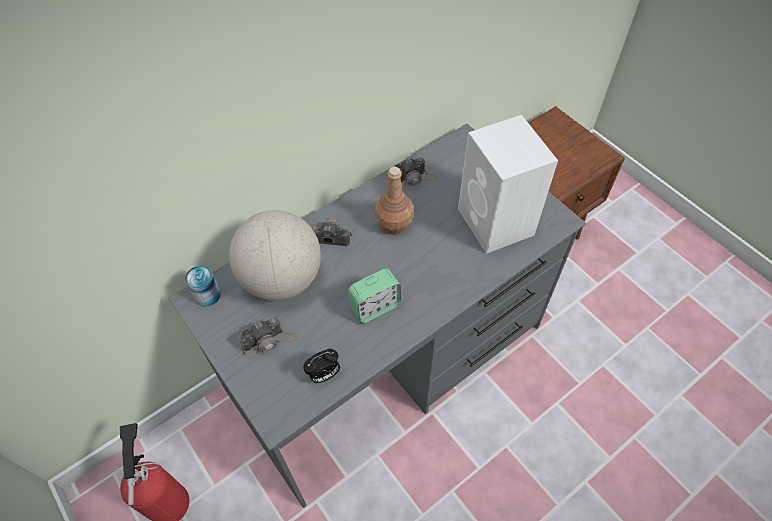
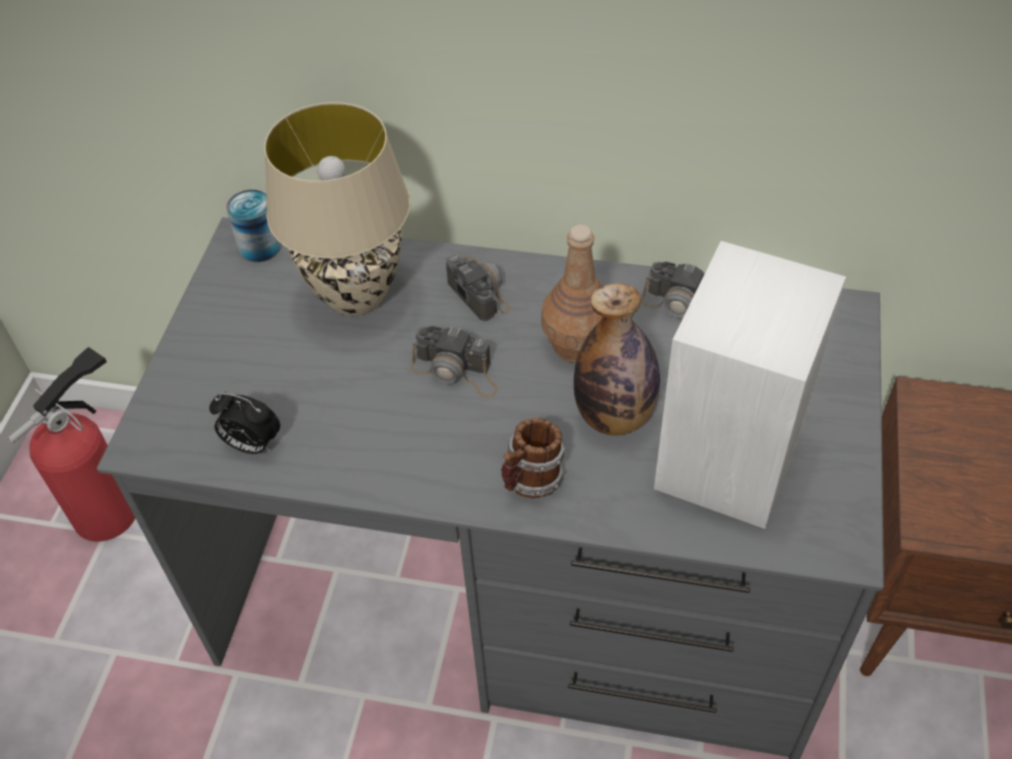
camera: 50 degrees right, 5 degrees down
(269, 342) = (249, 353): camera -> camera (456, 371)
(282, 279) = (356, 295): globe -> beige table lamp
(375, 307) = (413, 422): alarm clock -> none
(441, 239) = (614, 416): none -> bottle
(445, 288) = (531, 481): none -> mug

